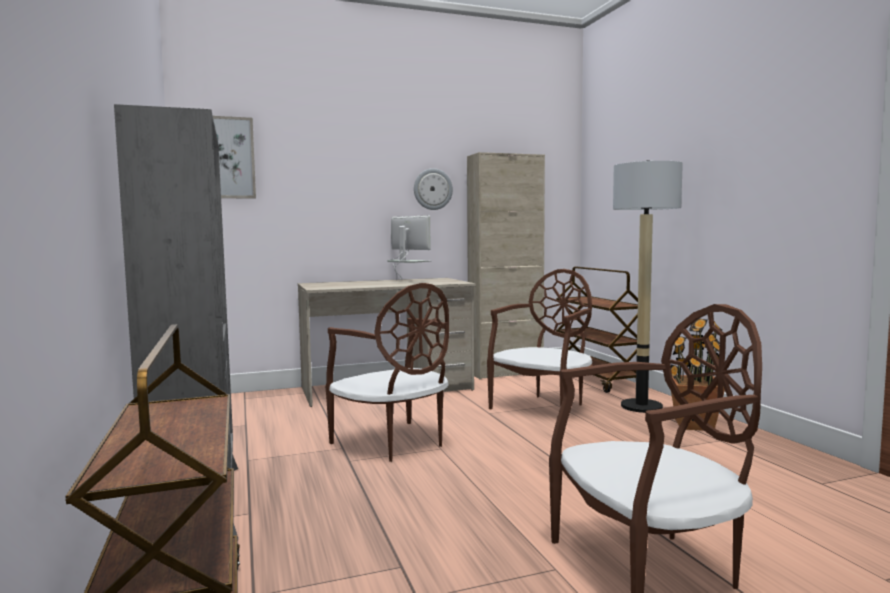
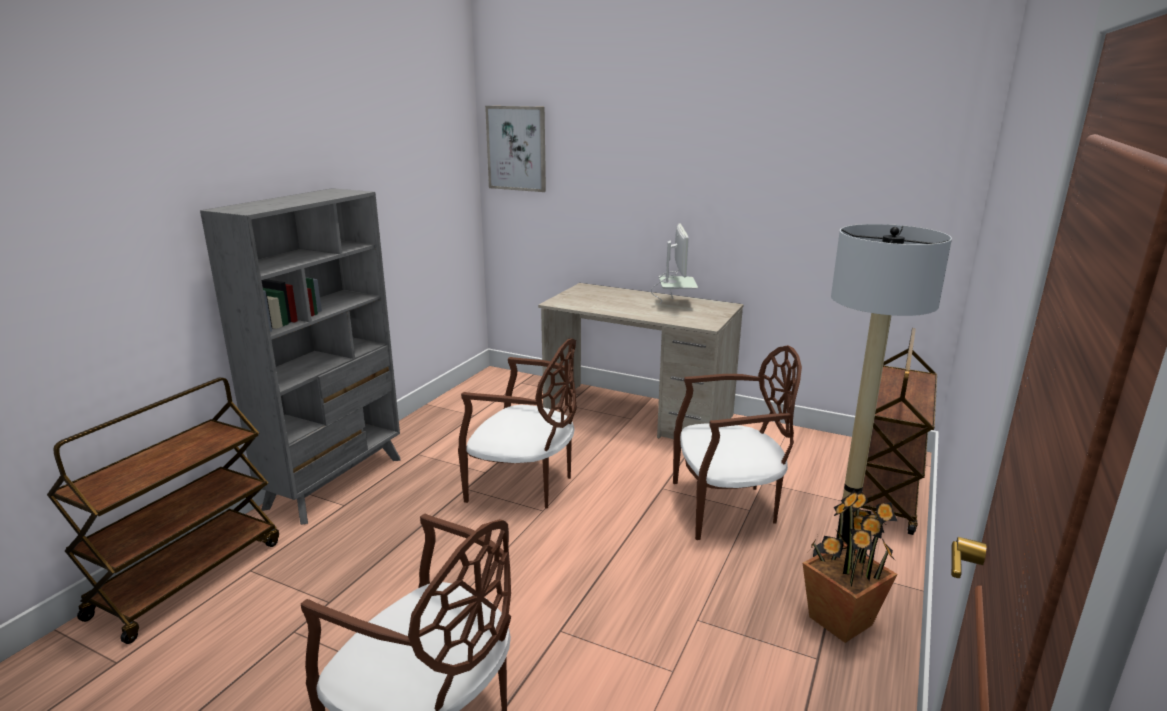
camera: 45 degrees right, 15 degrees up
(393, 443) = (524, 485): brown chair -> brown chair turned 75 degrees counterclockwise
(432, 189) = (736, 192): wall clock -> none
(505, 373) = (796, 437): beige cabinet -> none

